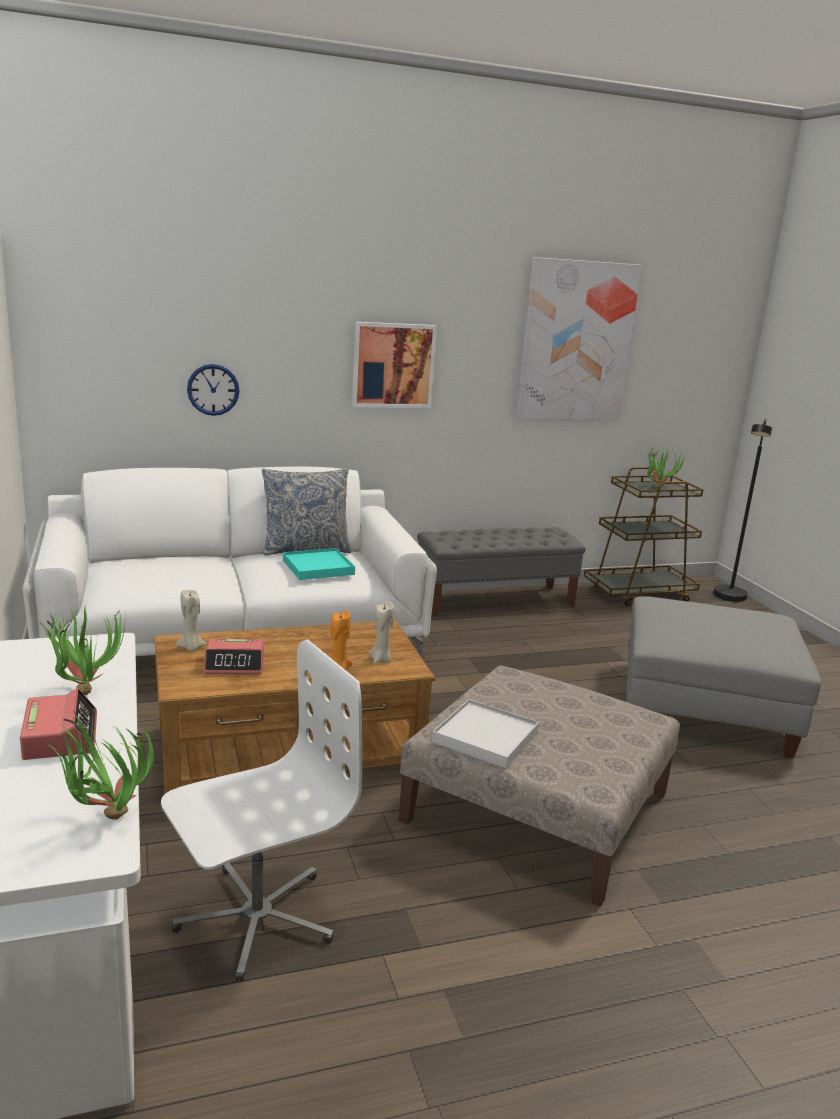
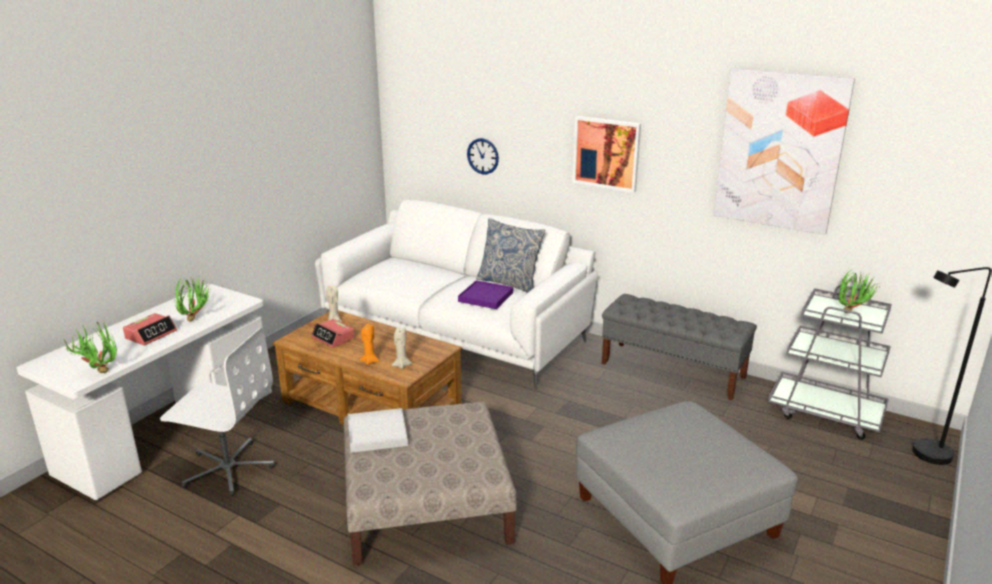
camera: 50 degrees right, 5 degrees up
(318, 567) = (486, 297): turquoise tray -> purple tray
(639, 593) = (826, 413): brown cart -> grey cart

